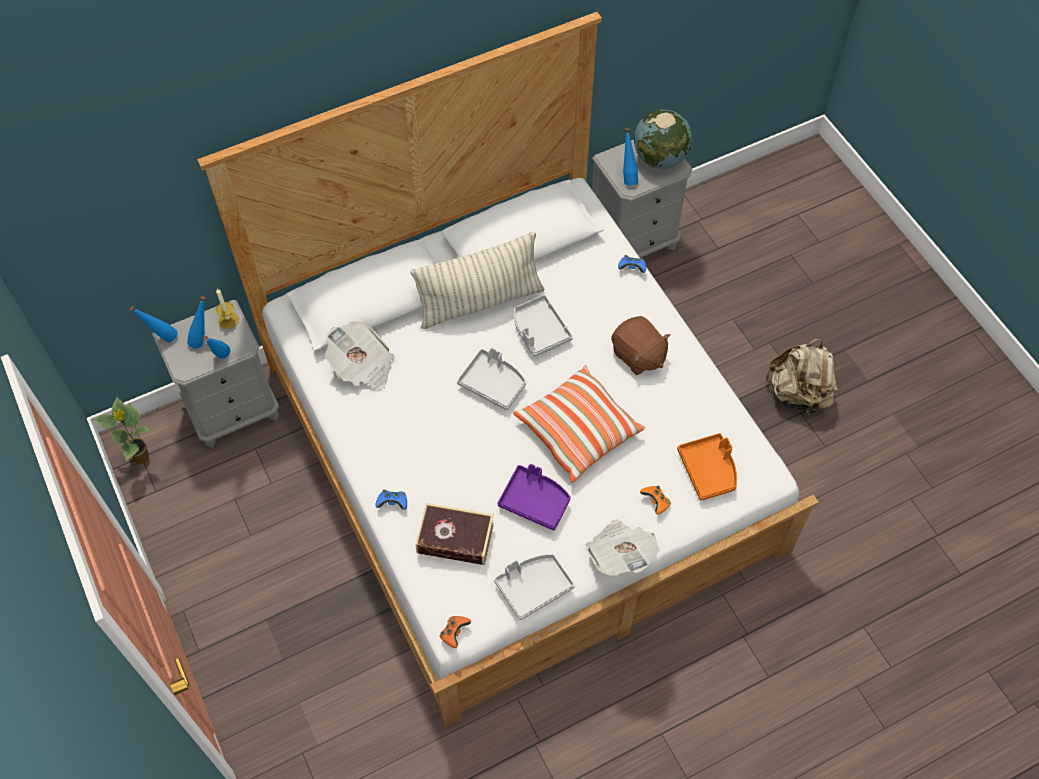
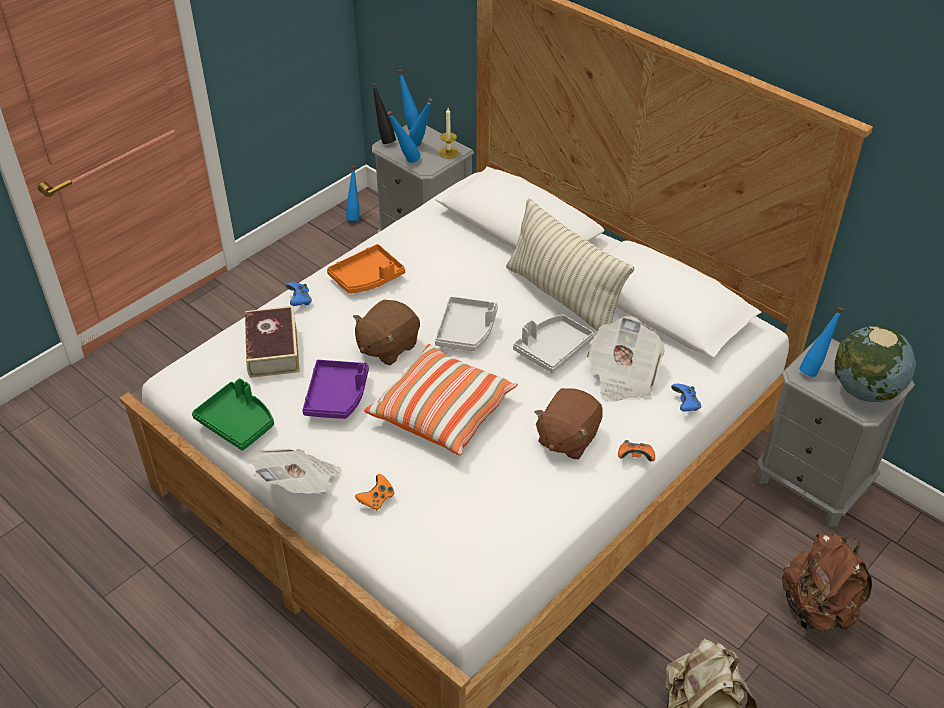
camera: 70 degrees right, 15 degrees down
(142, 458) = (354, 216): potted plant -> blue bottle
(174, 368) = (384, 139): none -> black bottle
(362, 366) = (441, 241): newspaper -> newspaper (622, 376)
(454, 633) = (171, 379): orange game controller -> orange game controller (635, 457)
(487, 448) = (387, 347): none -> brown plush toy
(533, 587) = (238, 423): grey tray -> green tray
(709, 470) = (440, 539): orange tray -> orange tray (367, 278)
(738, 289) = (817, 608): none -> brown backpack

